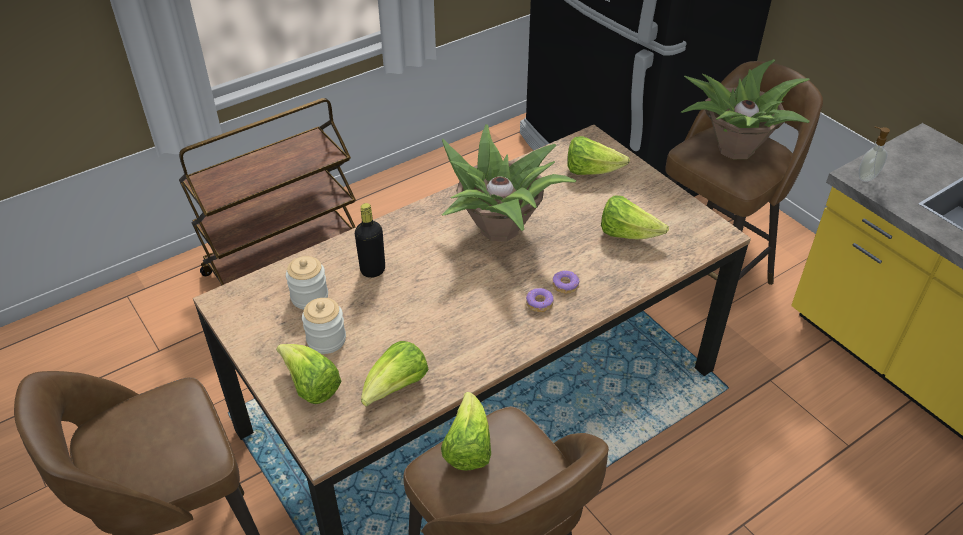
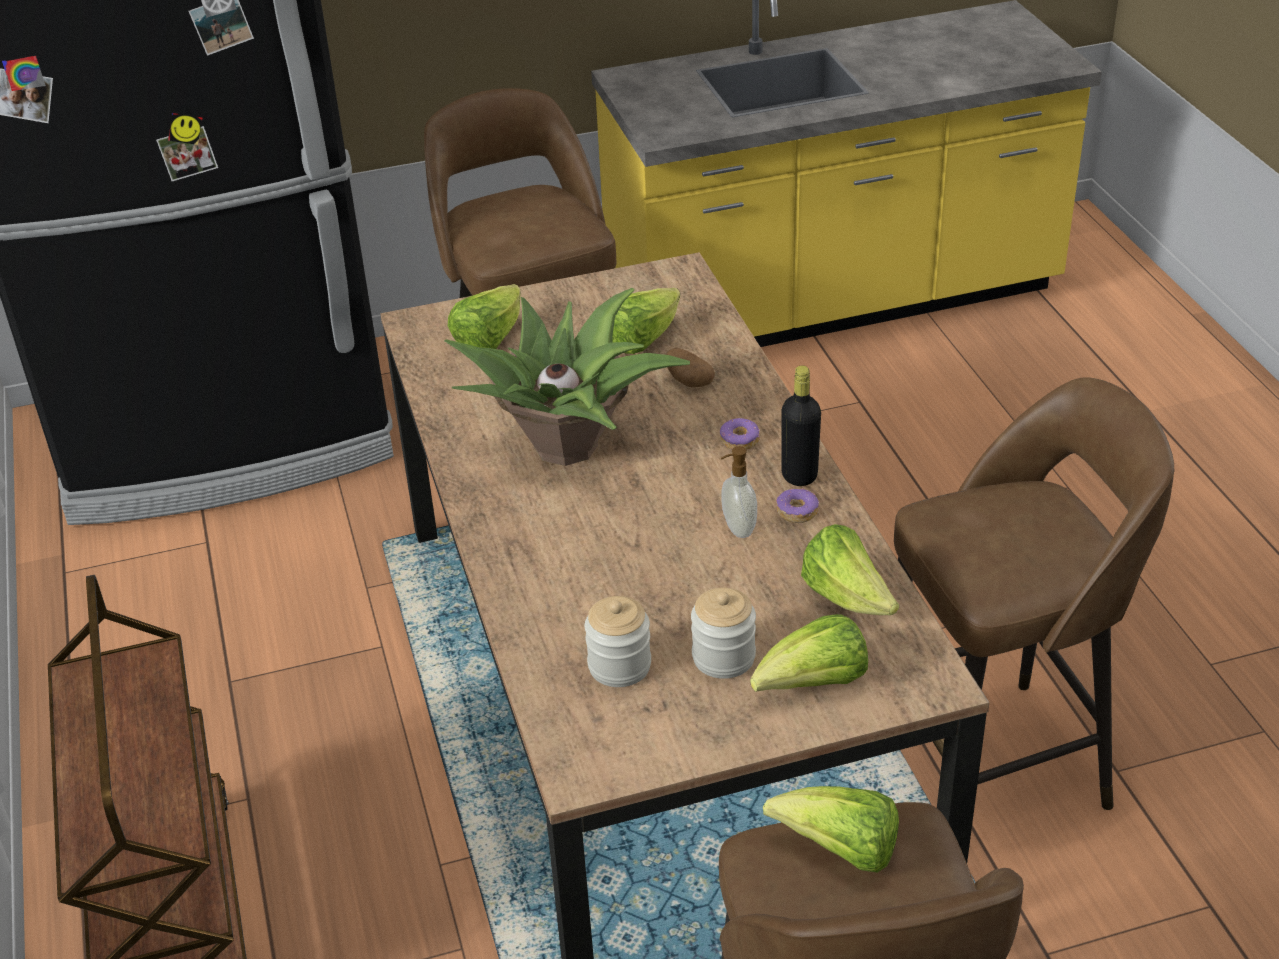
camera: 70 degrees left, 5 degrees down
(373, 270) = (591, 588): black bottle -> black bottle (799, 475)
(468, 447) = (967, 552): lettuce -> lettuce (840, 851)
(565, 285) = (715, 411): donut -> donut (796, 511)
(592, 265) = (688, 381): none -> potato
(734, 149) = (518, 219): potted plant -> none
(866, 176) = (667, 132): soap dispenser -> soap dispenser (737, 528)

